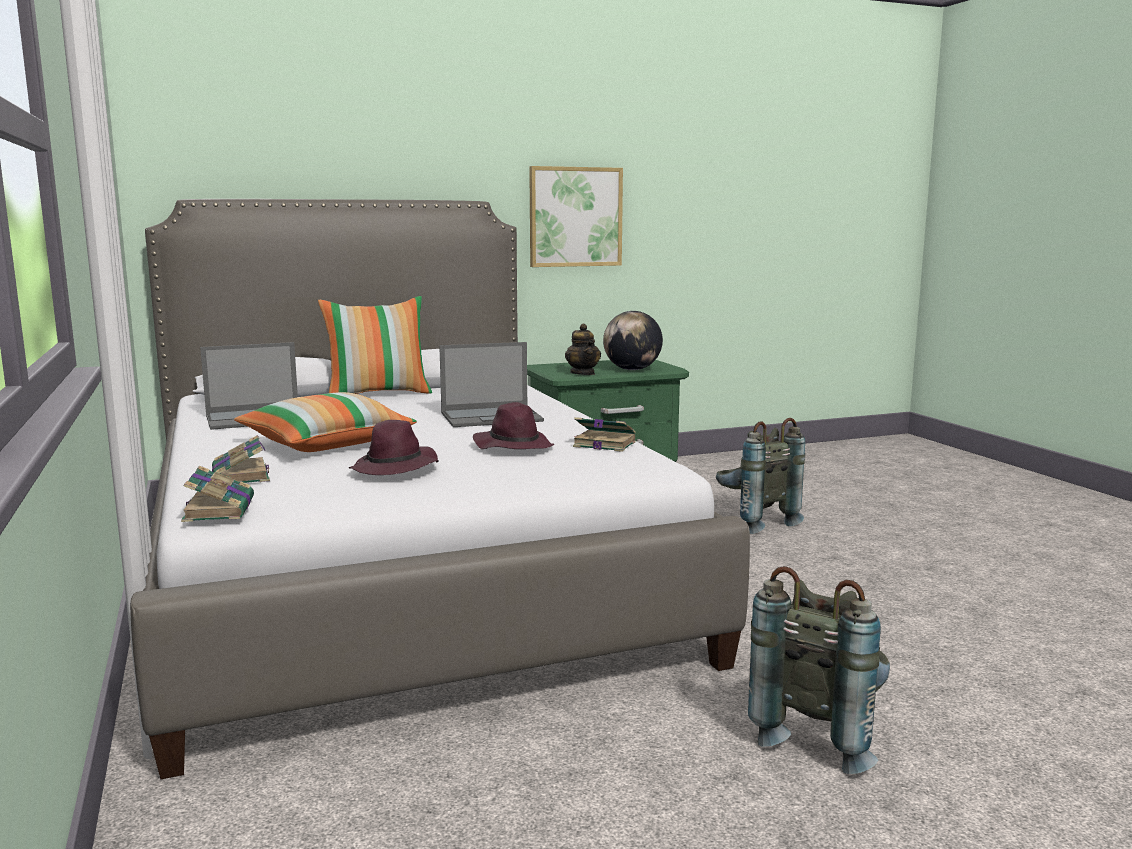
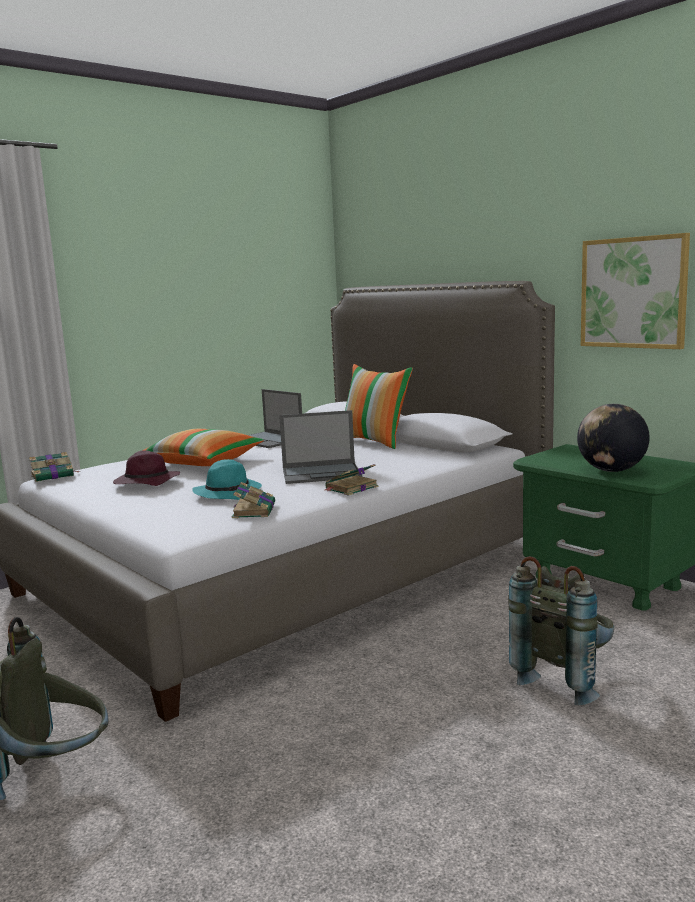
camera: 70 degrees right, 0 degrees up
(241, 476) = (114, 465): book -> book (351, 488)
(492, 417) = (322, 473): laptop -> laptop turned 60 degrees counterclockwise
(513, 446) = (228, 493): purple hat -> turquoise hat
(583, 373) = (555, 462): teapot -> none

